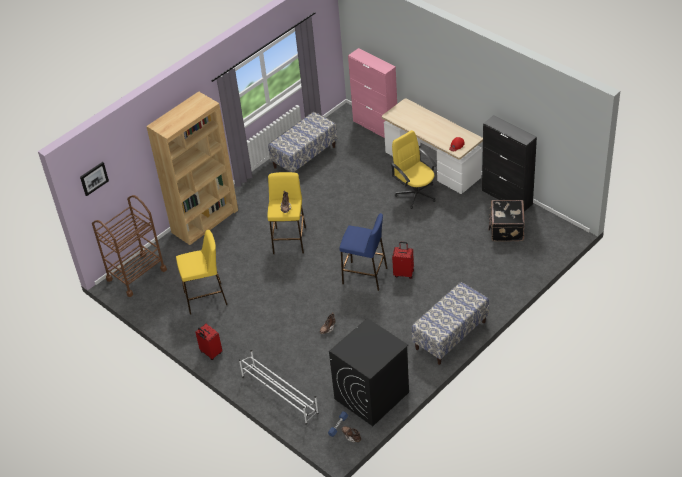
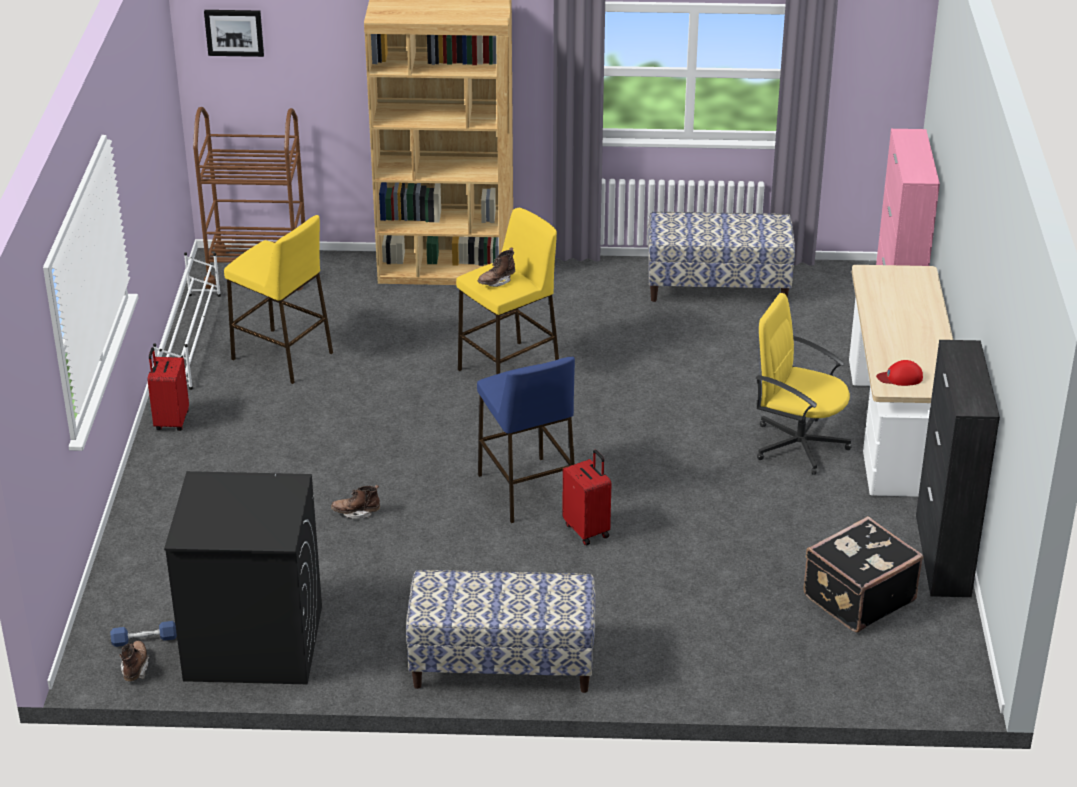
camera: 45 degrees right, 10 degrees down
(279, 394) = (153, 537): white shoe rack -> white shoe rack (191, 340)
(416, 194) = (798, 444): yellow office chair -> yellow office chair turned 75 degrees counterclockwise

